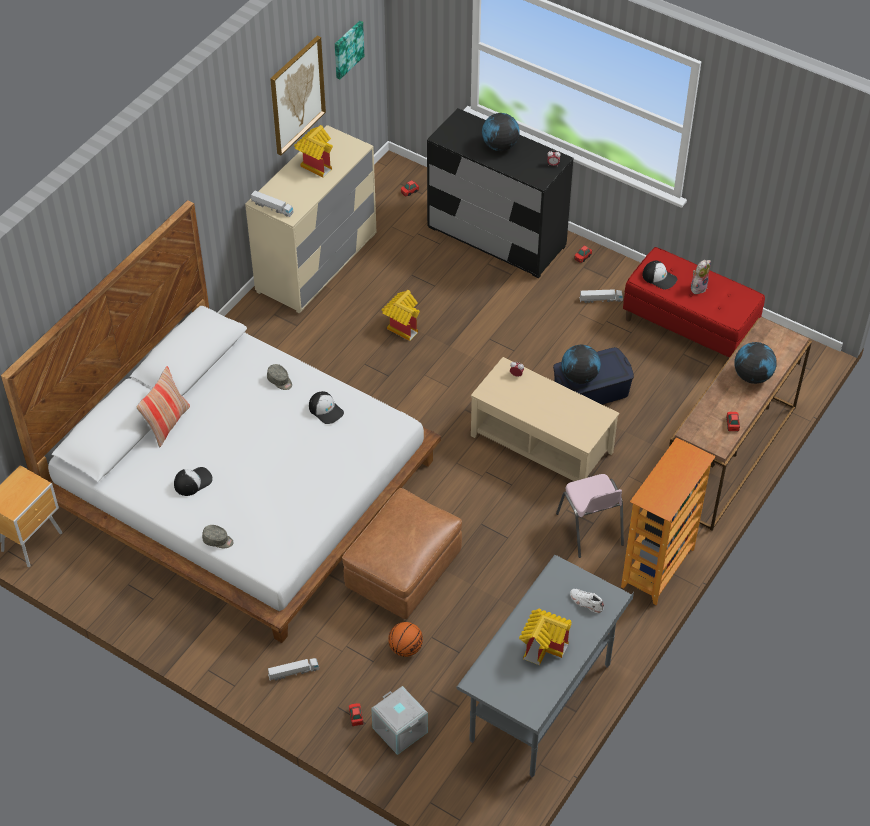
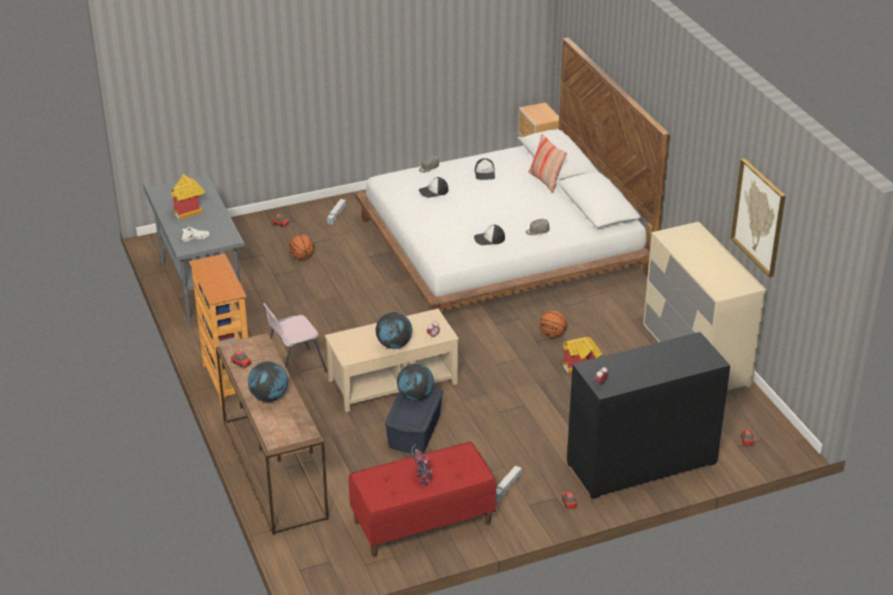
camera: 125 degrees right, 15 degrees down
(272, 208) = (681, 230): toy truck -> none
(315, 164) = (718, 266): toy house -> none
(347, 49) = (806, 263): picture -> none
(368, 369) = (552, 335): none -> basketball
(399, 730) = (253, 234): grey storage box -> none
(403, 571) = (358, 279): brown ottoman -> none
(499, 146) = (654, 365): globe -> globe (394, 345)
(590, 530) = (294, 367): pink chair -> pink chair turned 45 degrees counterclockwise
(659, 277) = (455, 461): cap -> cap (433, 191)
(698, 287) = (420, 478): plush toy -> toy robot

